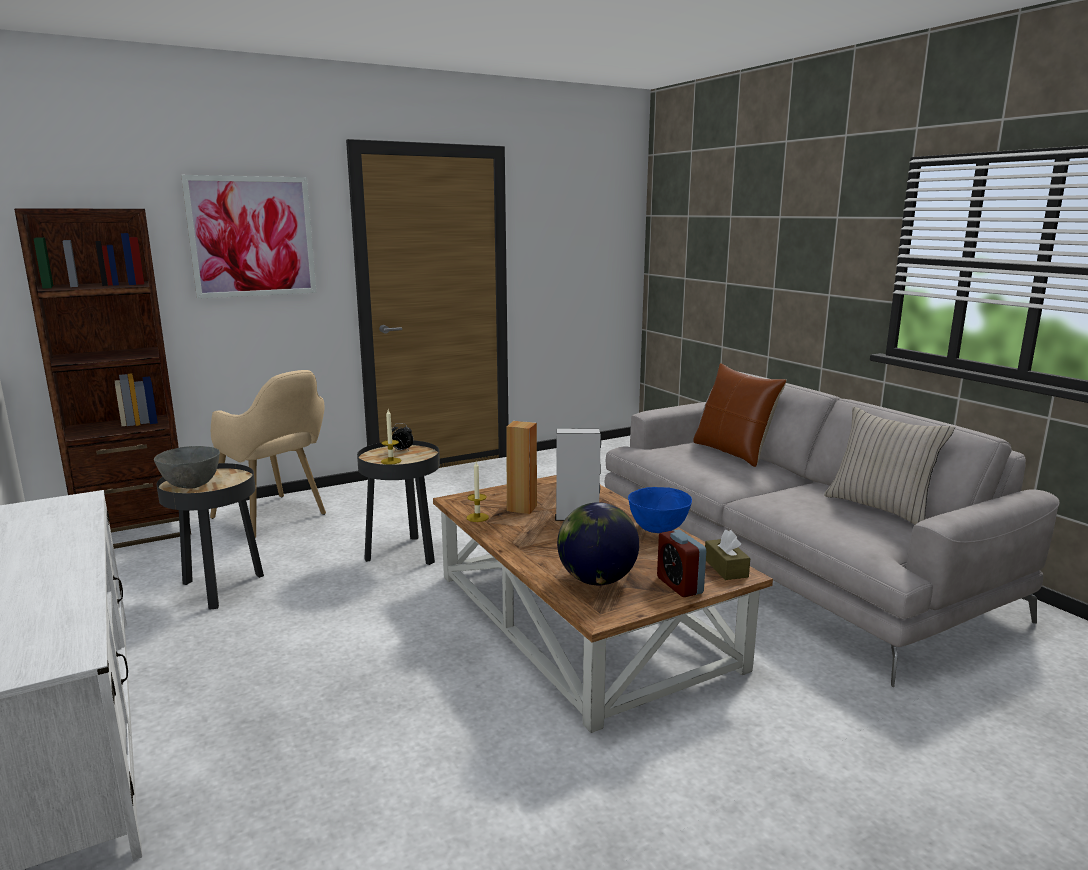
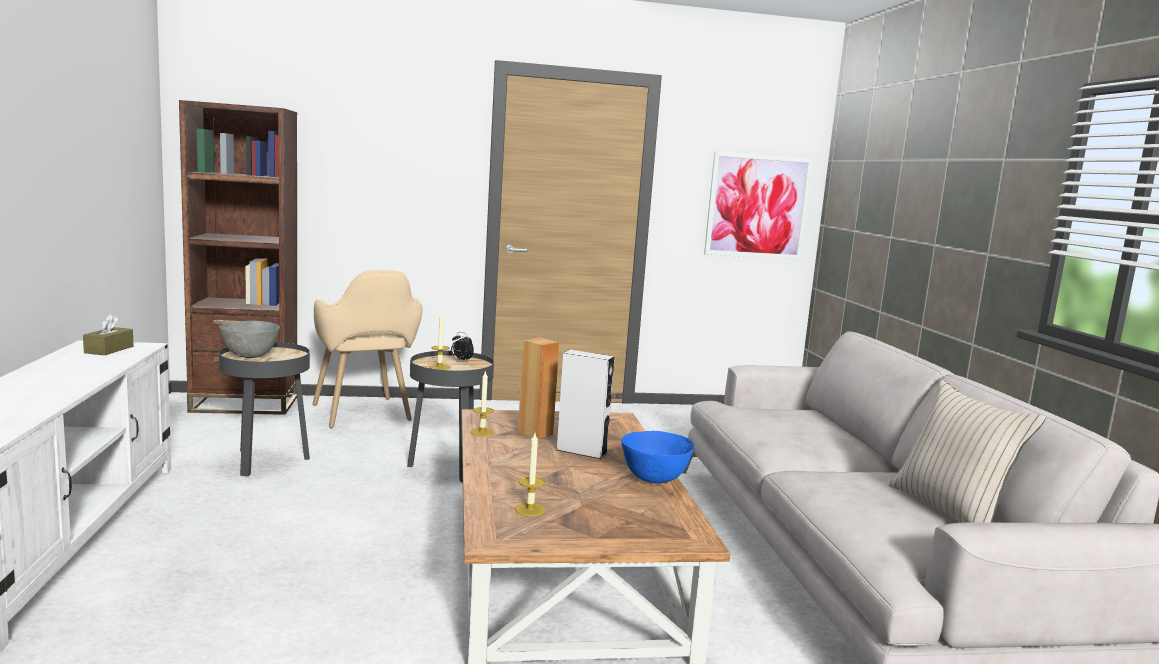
camera: 20 degrees right, 5 degrees down
(252, 237) = (393, 146): picture -> picture (757, 206)
(597, 580) = (530, 509): globe -> candle
(679, 585) = (612, 534): alarm clock -> none
(725, 568) = (686, 530): brown tissue box -> brown tissue box (109, 349)
(733, 452) = (828, 425): brown pillow -> none

